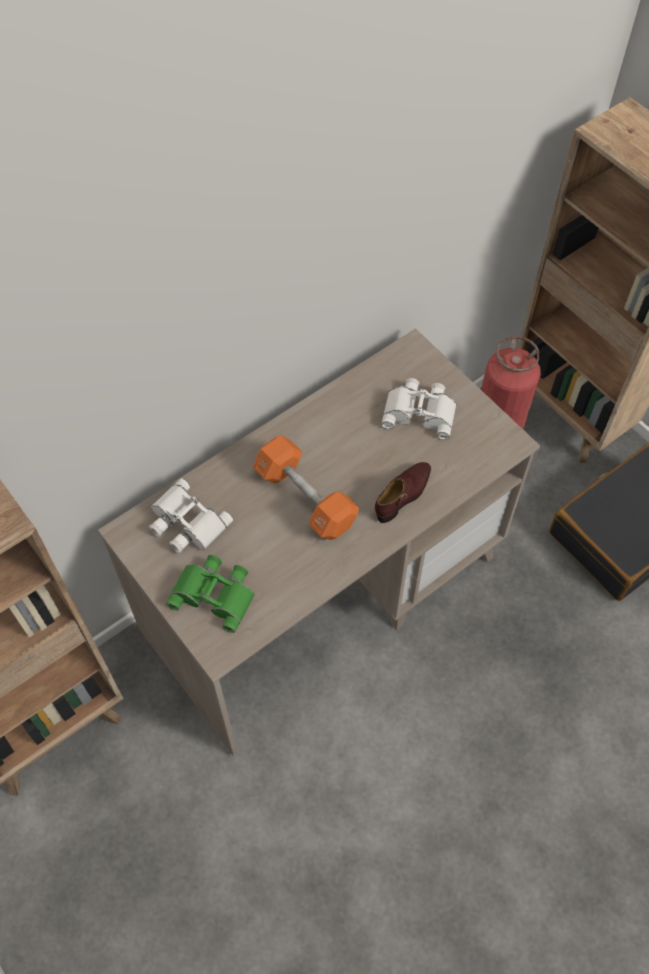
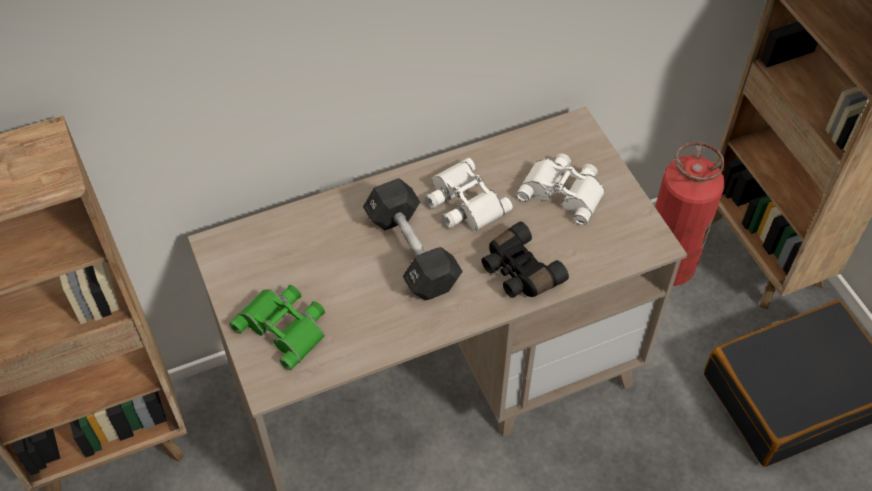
camera: 15 degrees right, 5 degrees down
(185, 523) = (278, 249): white binoculars -> white binoculars (463, 202)
(305, 498) = (412, 252): orange dumbbell -> black dumbbell
(403, 495) = (518, 272): brown shoe -> black binoculars

